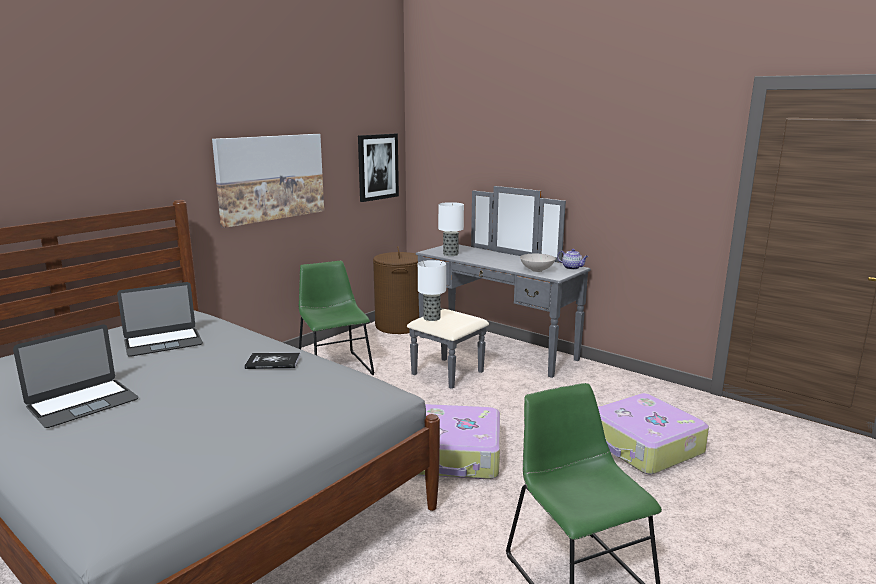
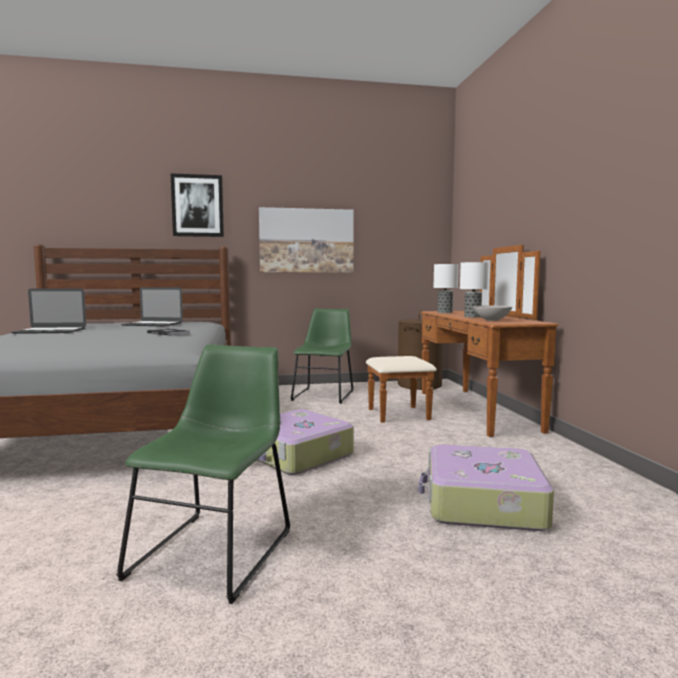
camera: 40 degrees right, 10 degrees down
(377, 167) = (417, 243): picture -> picture (197, 205)
(432, 318) = (385, 356): table lamp -> table lamp (472, 316)
(486, 353) = (458, 411): grey dresser -> brown dresser
(572, 268) = (536, 322): teapot -> none

